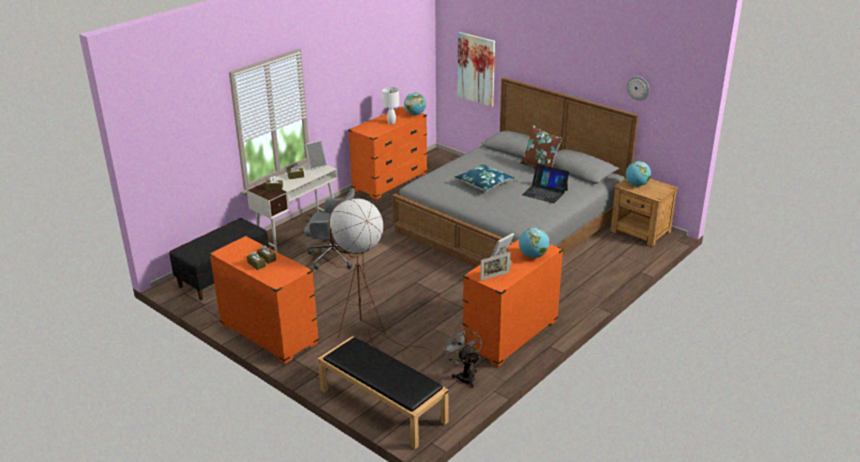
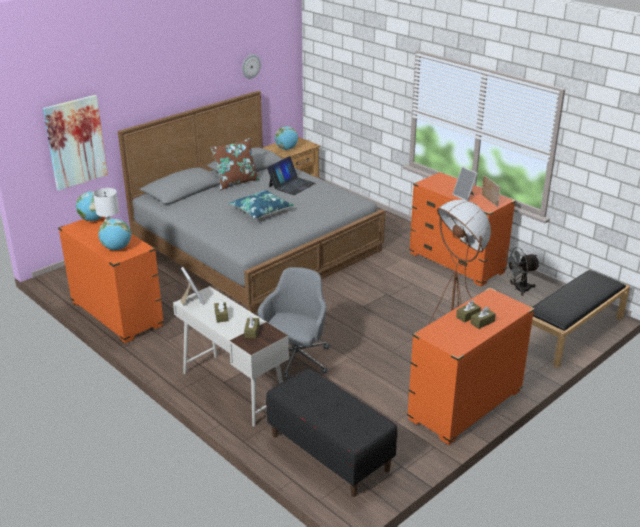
camera: 85 degrees left, 0 degrees up
(533, 256) = (452, 183): globe -> globe (116, 248)

